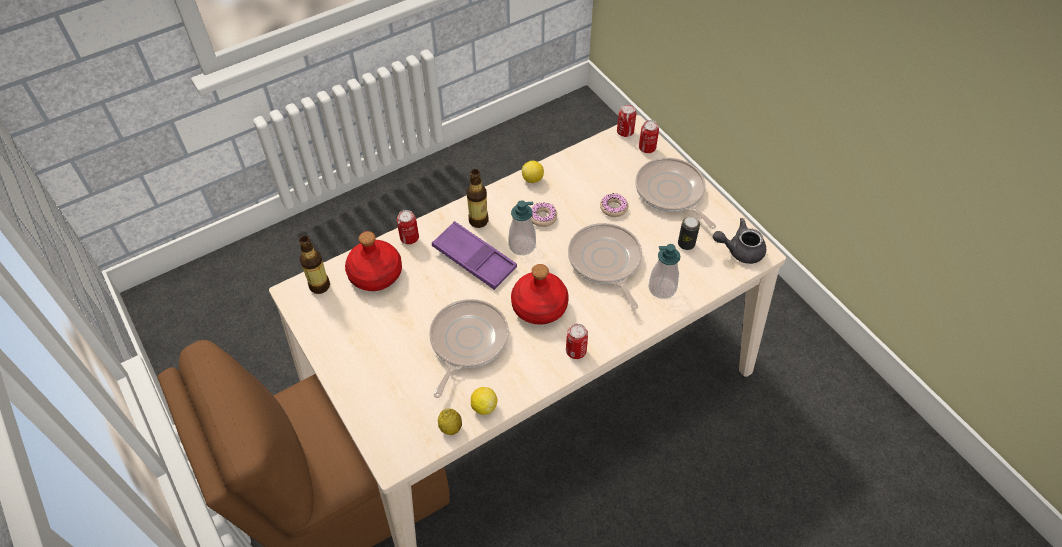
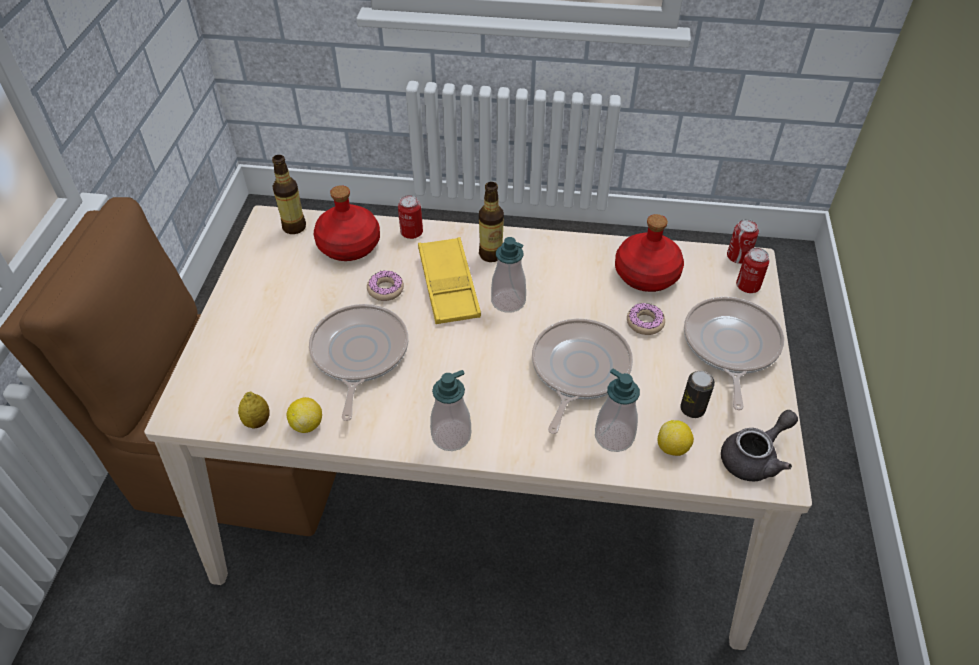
camera: 40 degrees right, 5 degrees down
(467, 342) = (359, 355): frying pan -> frying pan turned 60 degrees counterclockwise
(474, 259) = (448, 286): purple tray -> yellow tray
(533, 179) = (586, 247): lemon -> lemon (672, 448)
(540, 306) = (463, 368): red bottle -> red bottle (647, 275)
(543, 217) = (558, 288): donut -> donut (385, 289)
(576, 351) = (451, 436): can -> soap dispenser
(739, 250) = (755, 457): grey teapot -> grey teapot turned 105 degrees clockwise

